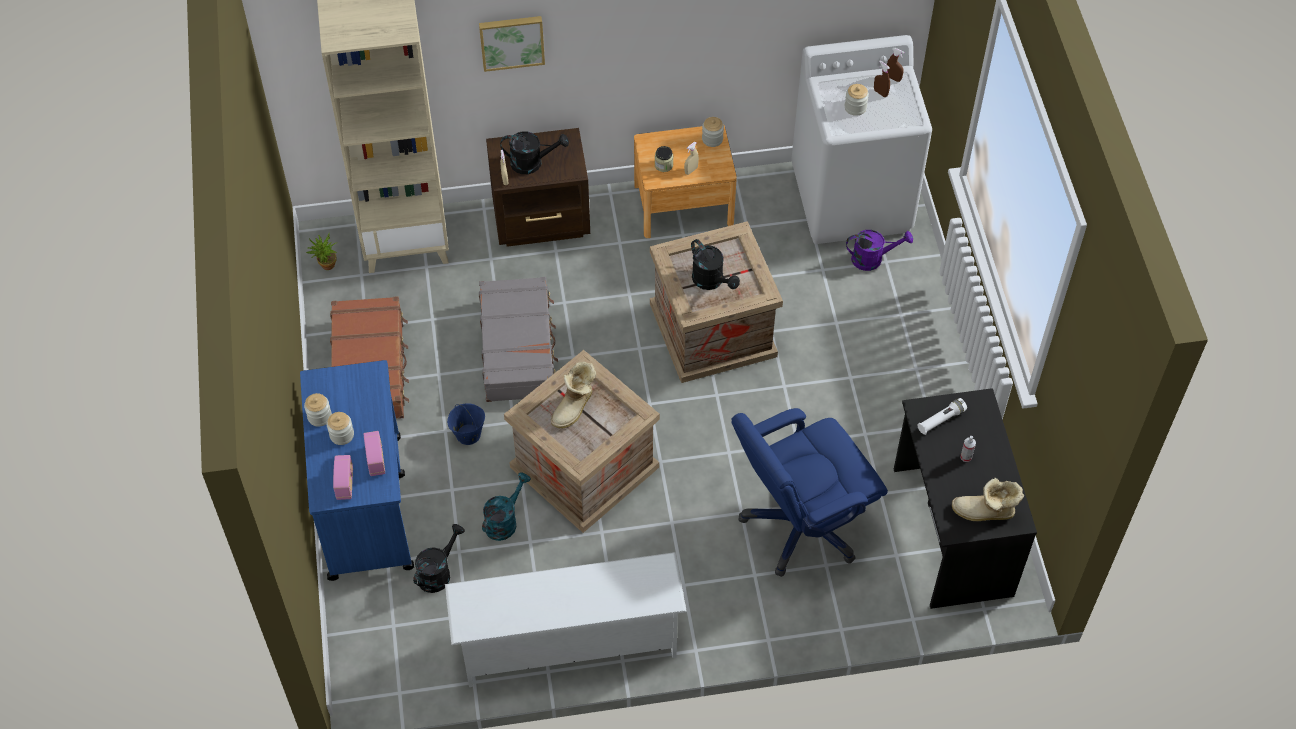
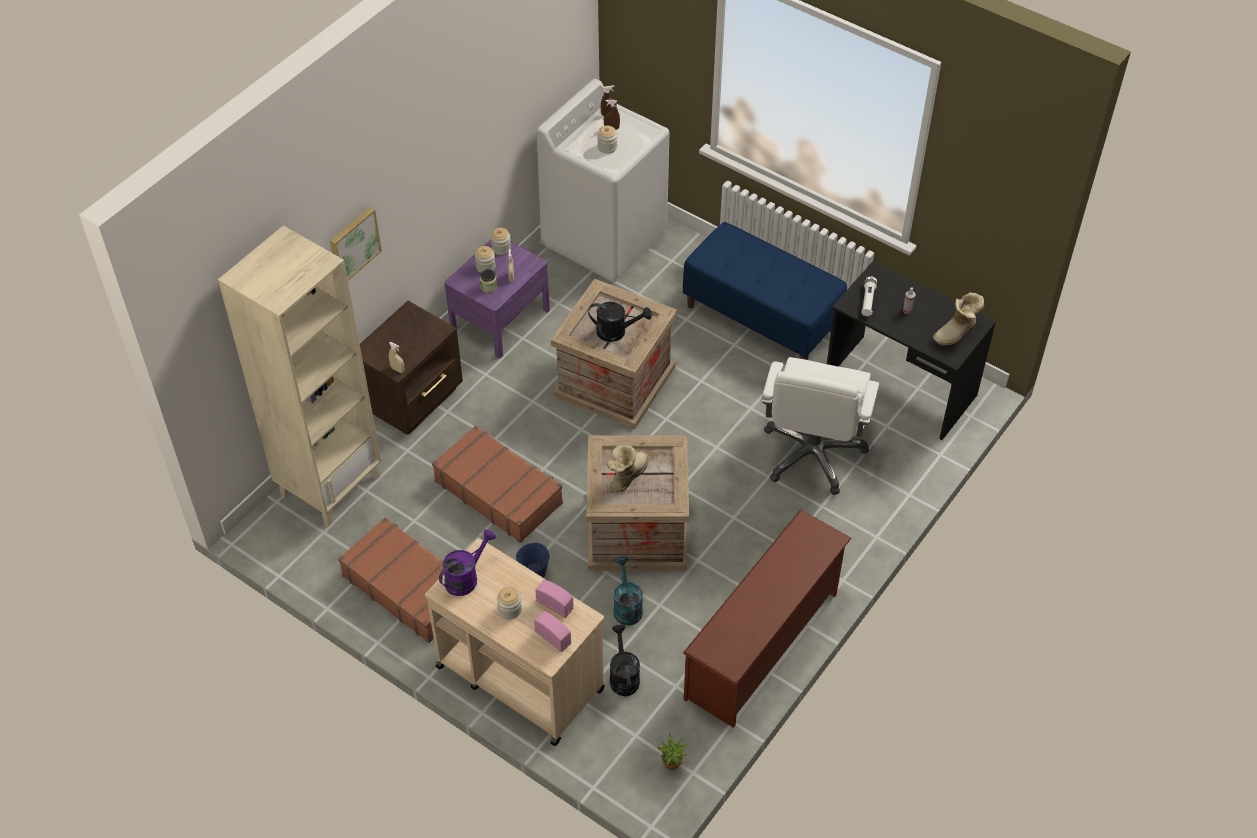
camera: 45 degrees left, 5 degrees down
(319, 416) = (478, 611): jar -> jar (485, 267)
(326, 266) = (289, 547): potted plant -> potted plant (672, 766)
(365, 505) = (519, 677): blue cart -> beige cart
(518, 347) = (499, 491): grey suitcase -> brown suitcase
(532, 163) = (403, 345): black watering can -> none
(568, 646) = (763, 646): white shoe rack -> brown shoe rack
(575, 407) = (627, 475): boot -> boot turned 135 degrees counterclockwise
(683, 205) = (500, 319): brown nightstand -> purple nightstand
(801, 525) = (812, 454): blue office chair -> white office chair
(873, 259) = (661, 265): purple watering can -> purple watering can (466, 577)
(903, 373) = (762, 318): none -> blue bench

